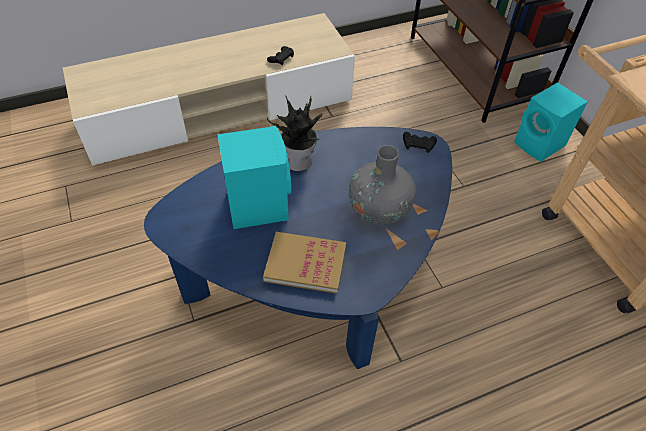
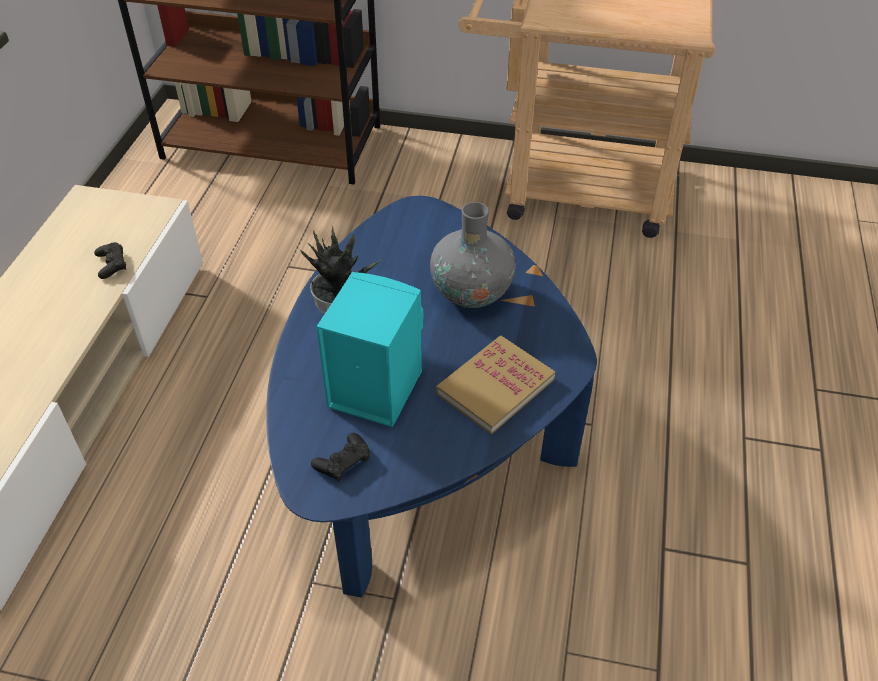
camera: 55 degrees left, 5 degrees down
(418, 144) = (409, 216): black game controller -> black game controller (343, 461)
(540, 145) = (425, 165): turquoise speaker -> none

